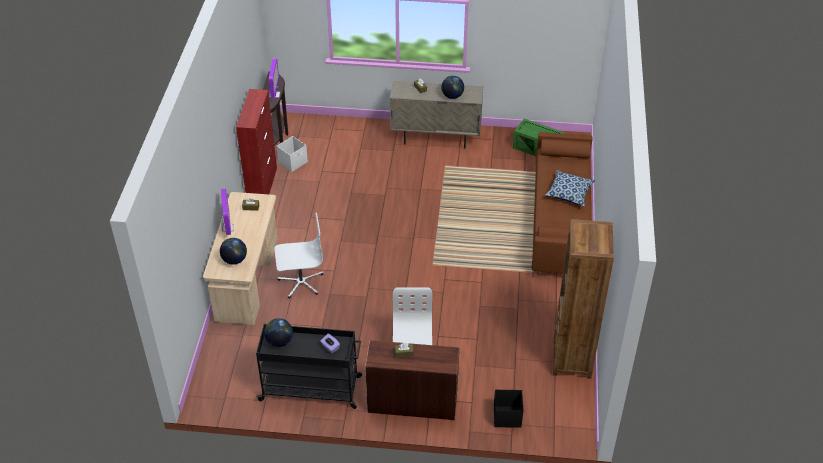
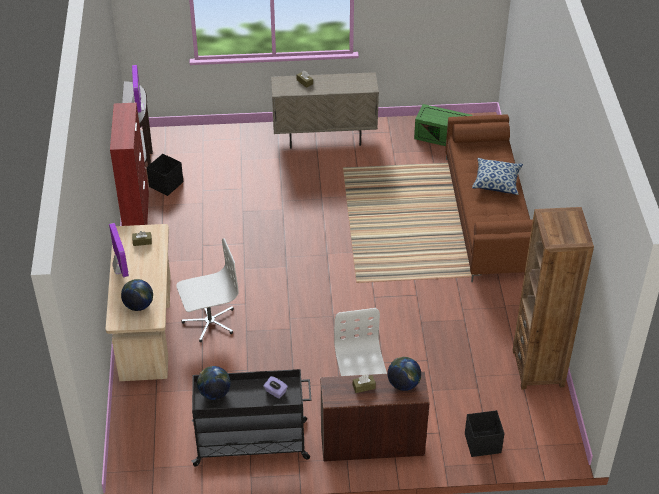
camera: 10 degrees left, 0 degrees up
(293, 162) = (166, 184): white storage box -> black storage box
(452, 96) = (343, 87): globe -> globe (403, 384)

